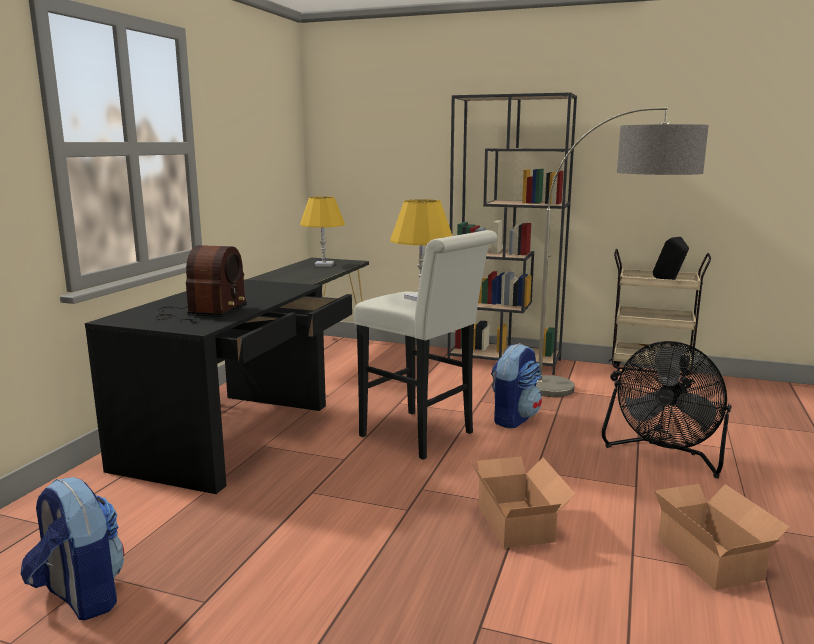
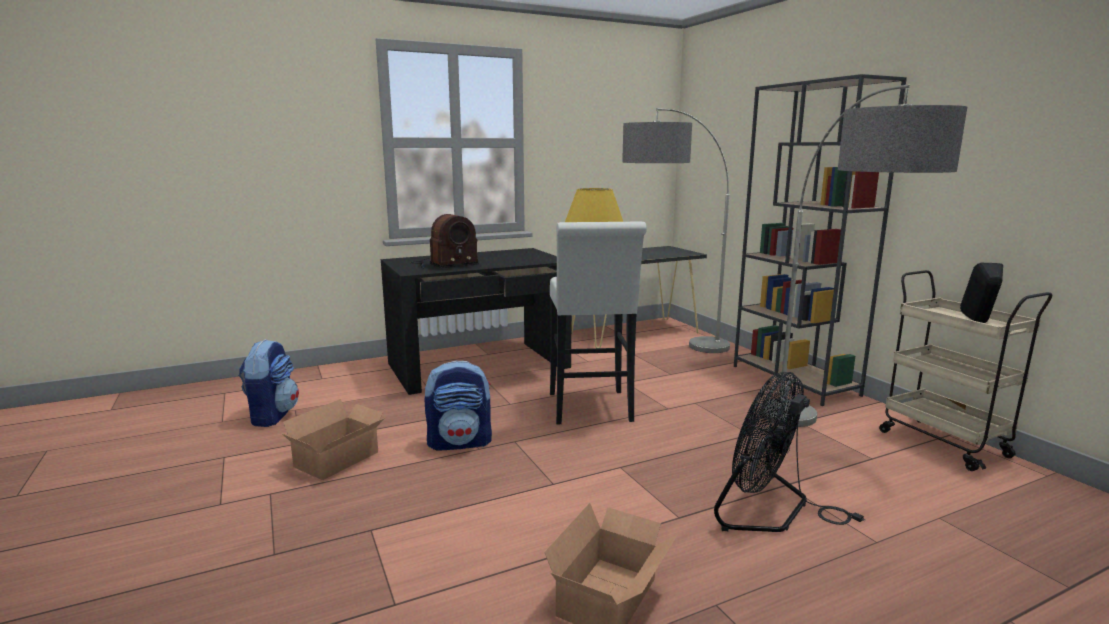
camera: 45 degrees right, 0 degrees up
(324, 265) = (659, 252): yellow table lamp -> none
(380, 367) = (668, 353): none -> floor lamp
(514, 418) = (693, 425): backpack -> backpack (460, 442)
(517, 522) = (526, 490): cardboard box -> cardboard box (340, 459)
(662, 452) = (777, 507): black fan -> black fan turned 45 degrees clockwise

